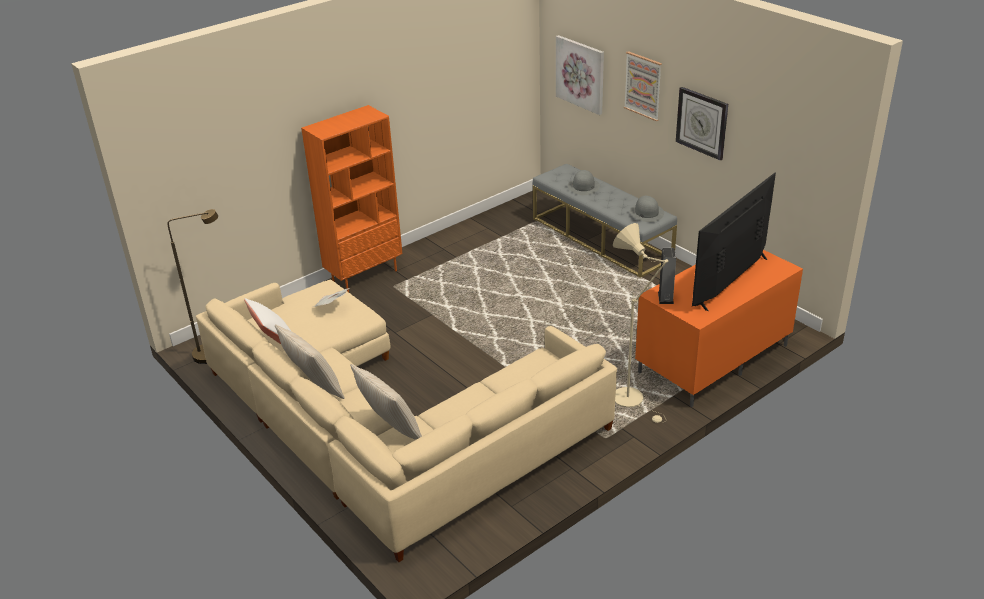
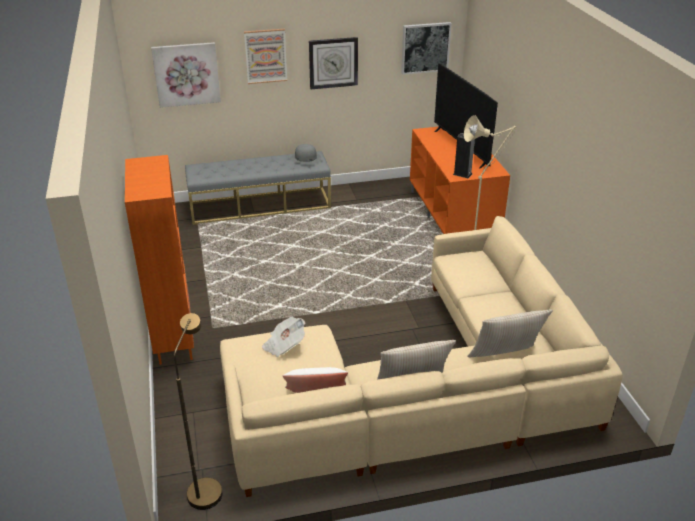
camera: 65 degrees left, 0 degrees up
(583, 186) = (235, 168): grey hat -> none
(800, 152) = (425, 48): none -> picture

